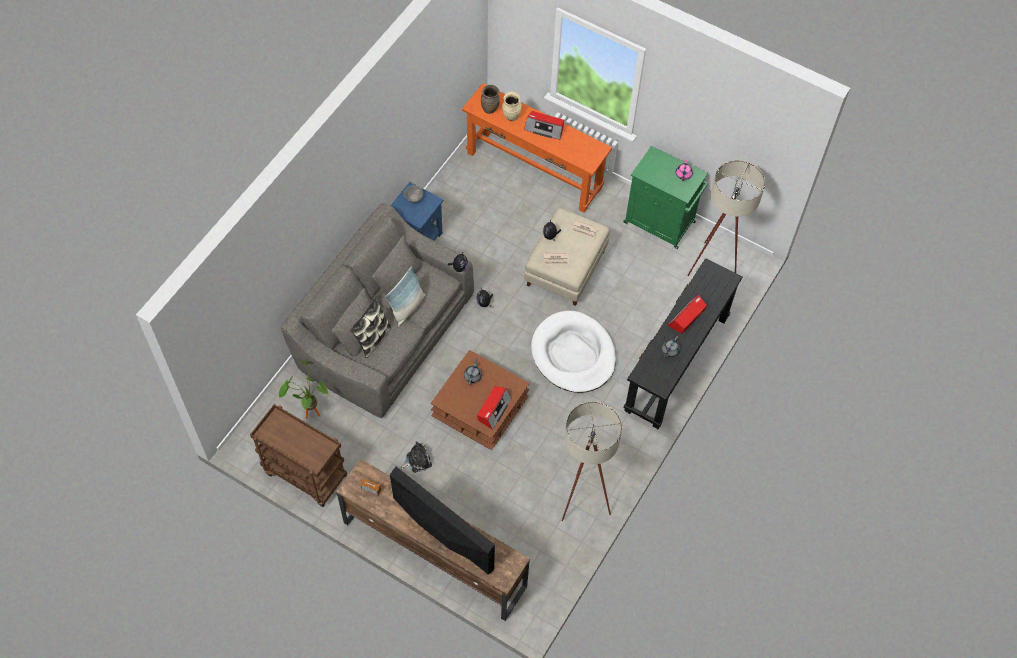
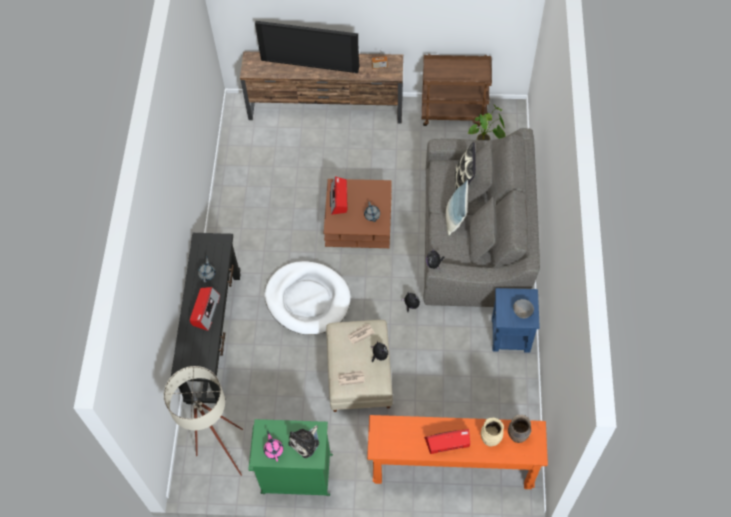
camera: 155 degrees right, 0 degrees up
(417, 460) = (380, 159): plush toy -> plush toy (305, 442)
(582, 497) = (240, 194): beige floor lamp -> none

